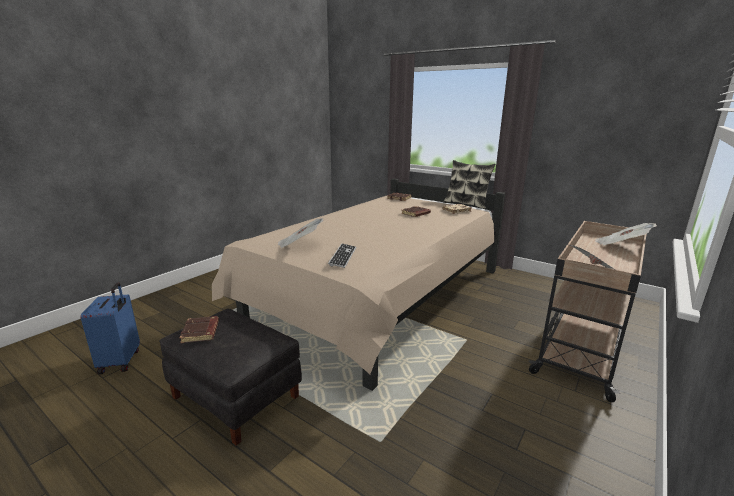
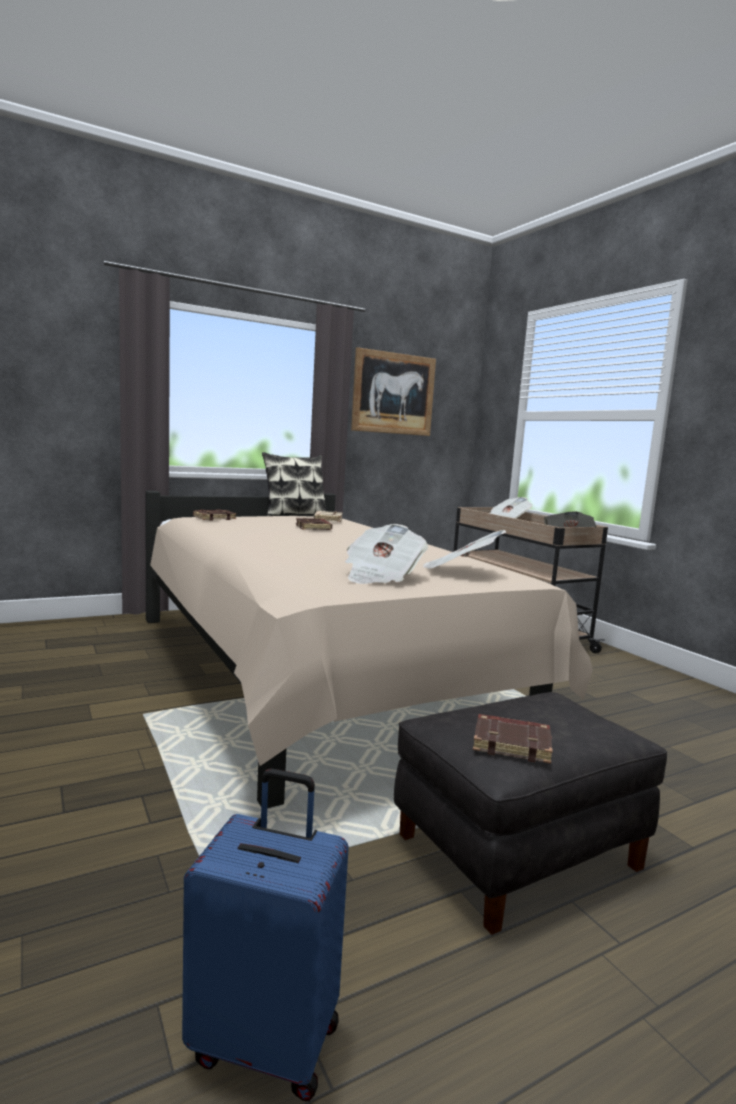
camera: 65 degrees left, 10 degrees down
(343, 256) = (459, 571): keyboard -> newspaper
(591, 110) = (393, 393): none -> picture

